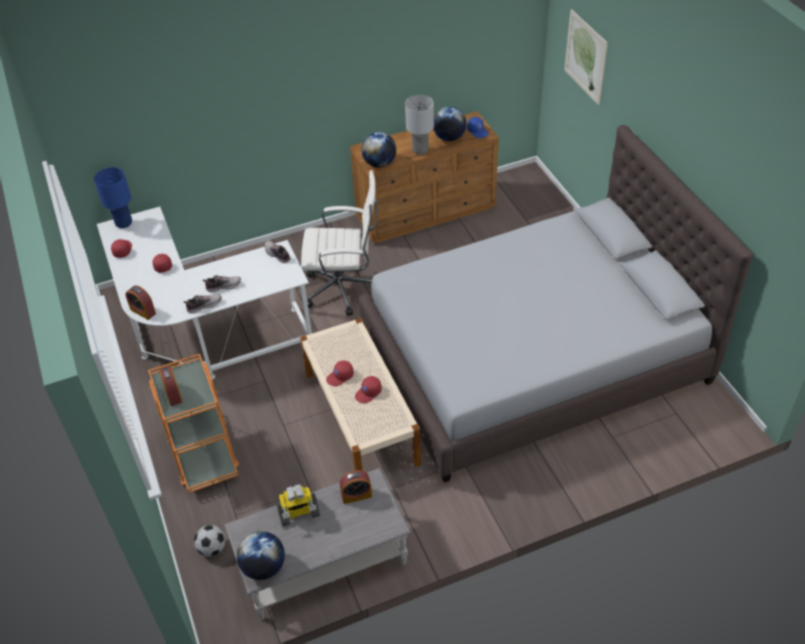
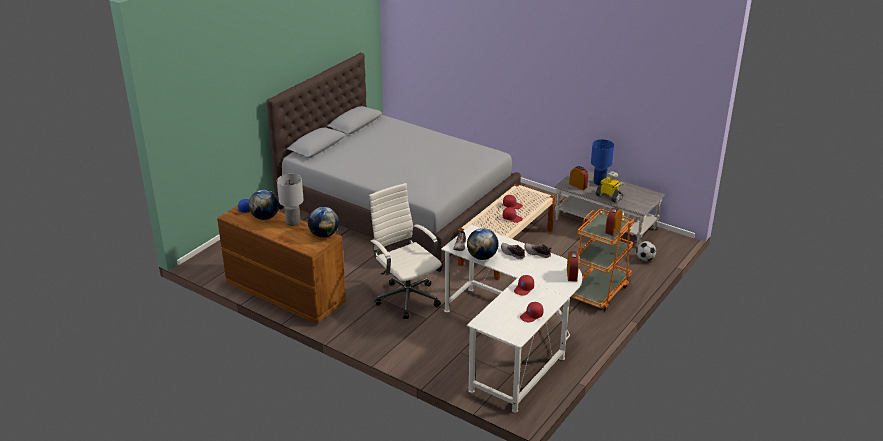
camera: 125 degrees left, 15 degrees down
(124, 224) = (505, 331): blue table lamp -> blue table lamp (599, 183)
(264, 567) = (647, 194): globe -> globe (482, 257)
(585, 57) = (207, 111): picture -> none

